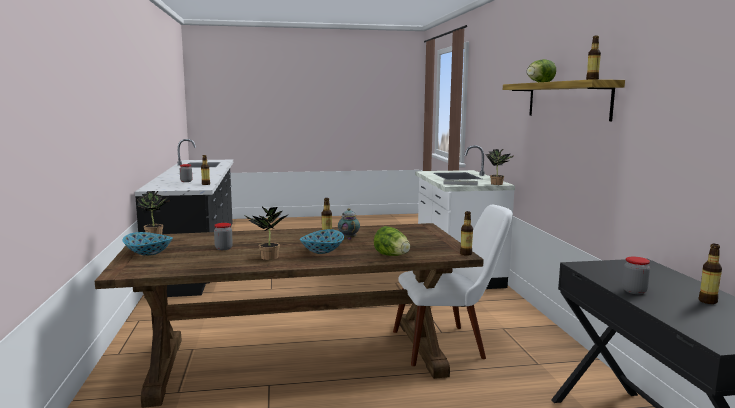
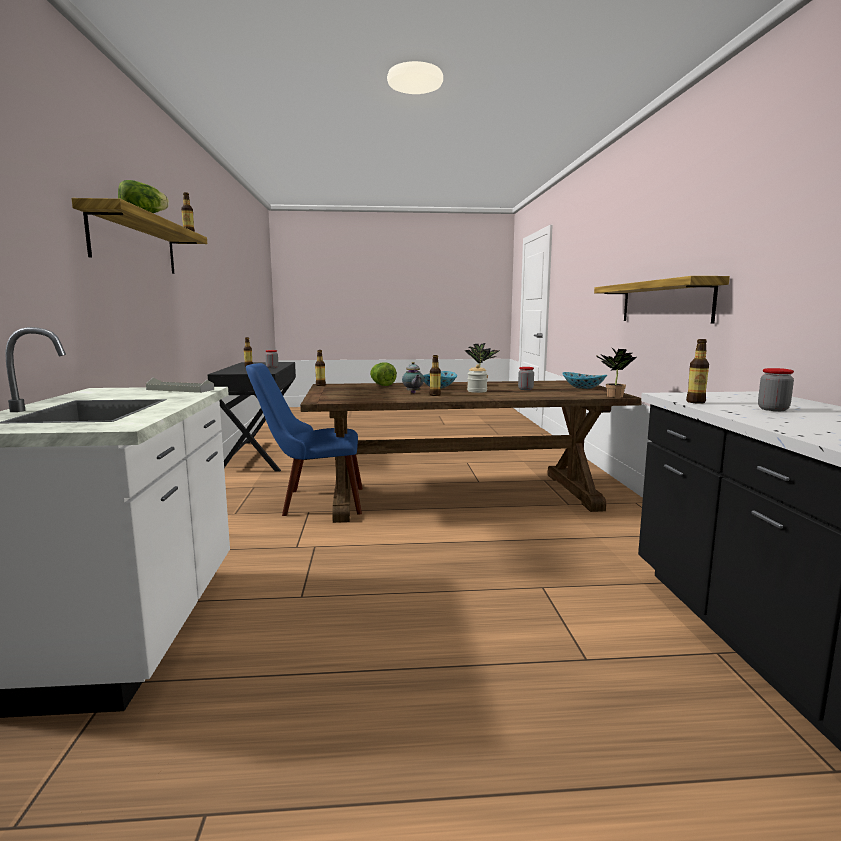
camera: 175 degrees left, 0 degrees up
(83, 150) = (664, 302): none -> shelf
(282, 243) = (477, 391): none -> jar
(450, 343) = (311, 502): white chair -> blue chair
(498, 184) = (108, 389): potted plant -> none

